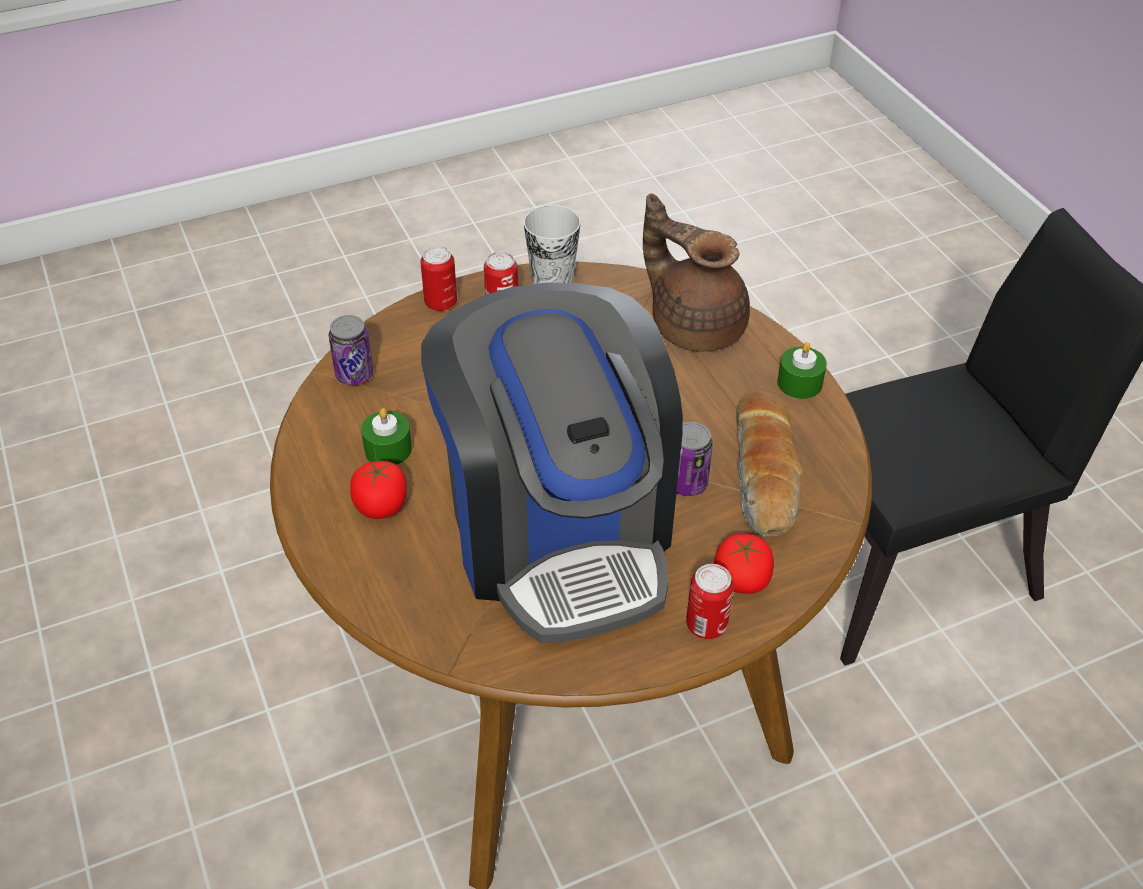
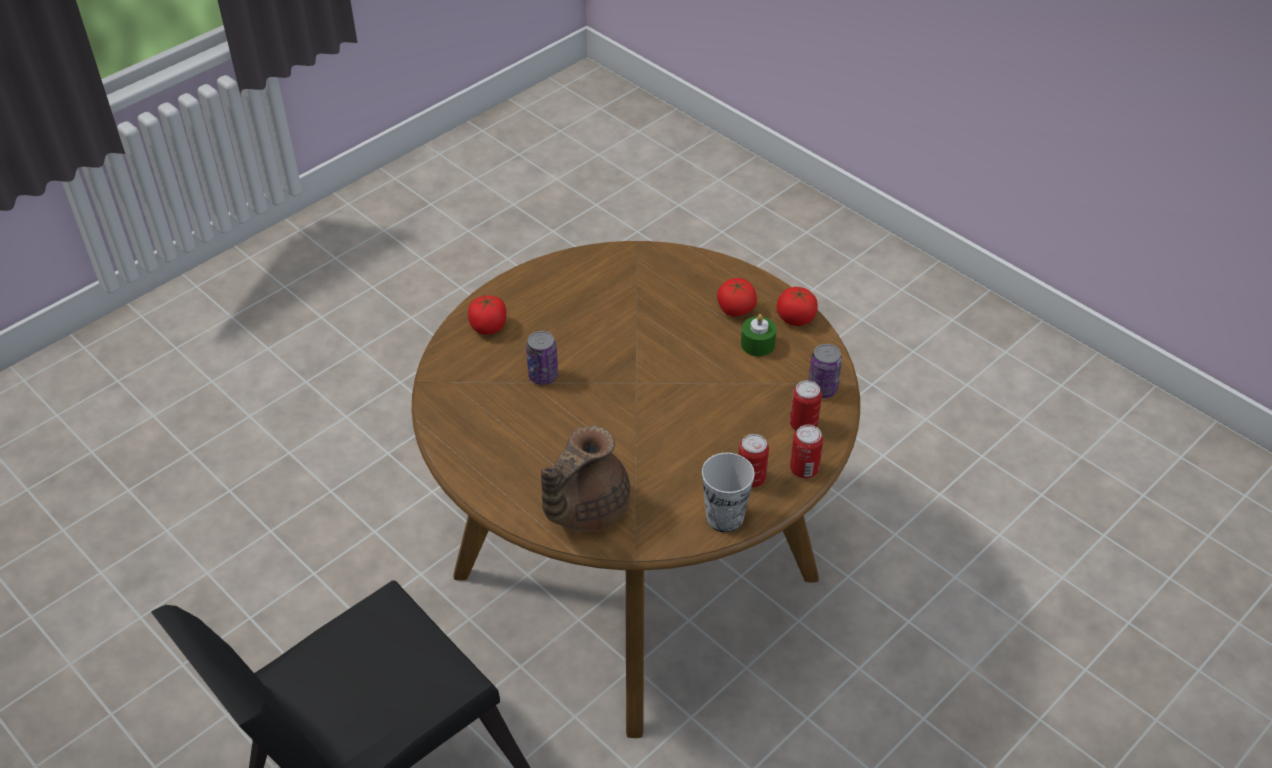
camera: 160 degrees right, 0 degrees up
(313, 470) = (795, 318): none -> tomato
(558, 531) = (615, 324): coffee machine -> none
(694, 325) = (584, 509): brown teapot -> brown teapot turned 105 degrees clockwise
(706, 625) = (502, 298): can -> can (803, 424)
(766, 477) = (489, 395): bread -> none
(799, 383) = (481, 478): green candle -> none

